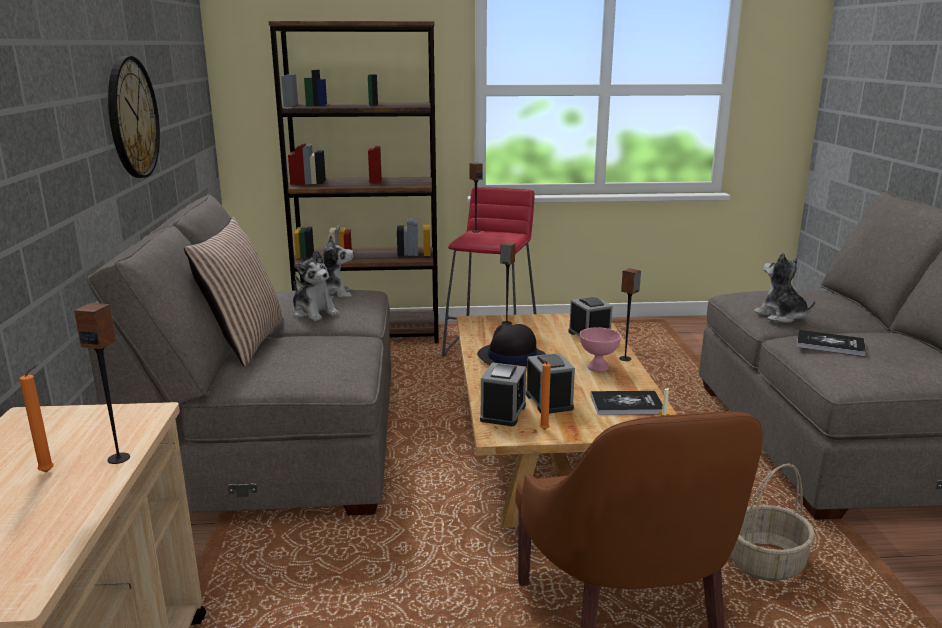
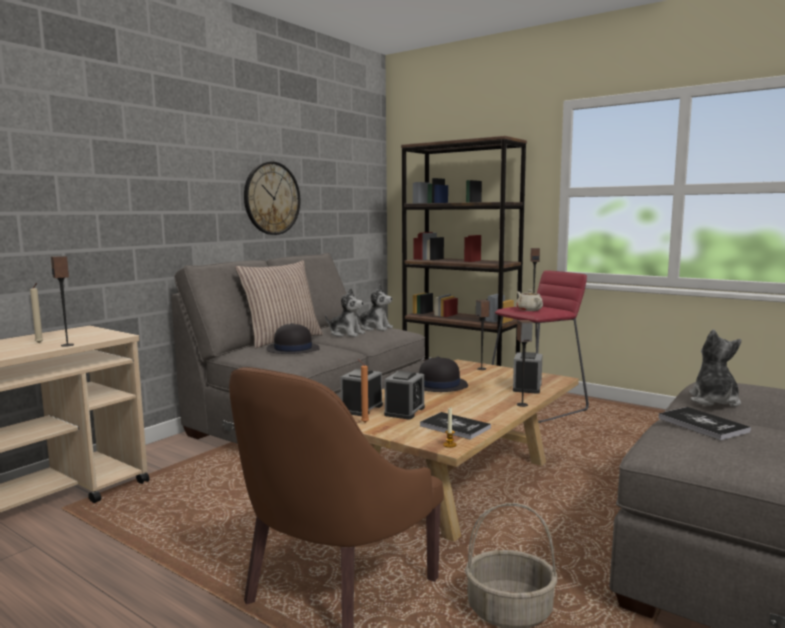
camera: 40 degrees right, 10 degrees down
(49, 472) = (40, 343): orange candle -> beige candle
(303, 355) = (292, 349): none -> black hat
(314, 312) = (346, 334): plush toy -> plush toy turned 60 degrees counterclockwise
(488, 239) = (529, 310): none -> beige teapot
(503, 413) = (361, 408): alarm clock -> alarm clock turned 150 degrees clockwise
(598, 367) = (487, 404): pink bowl -> none

